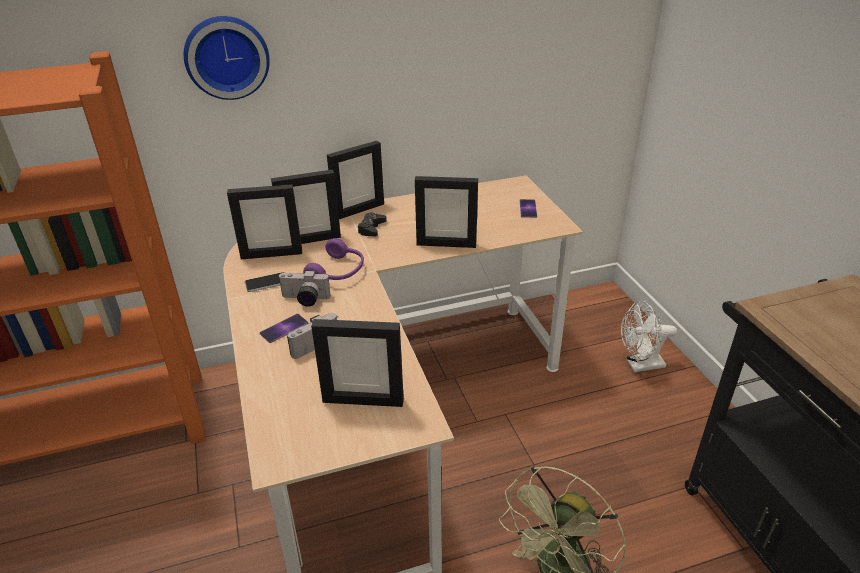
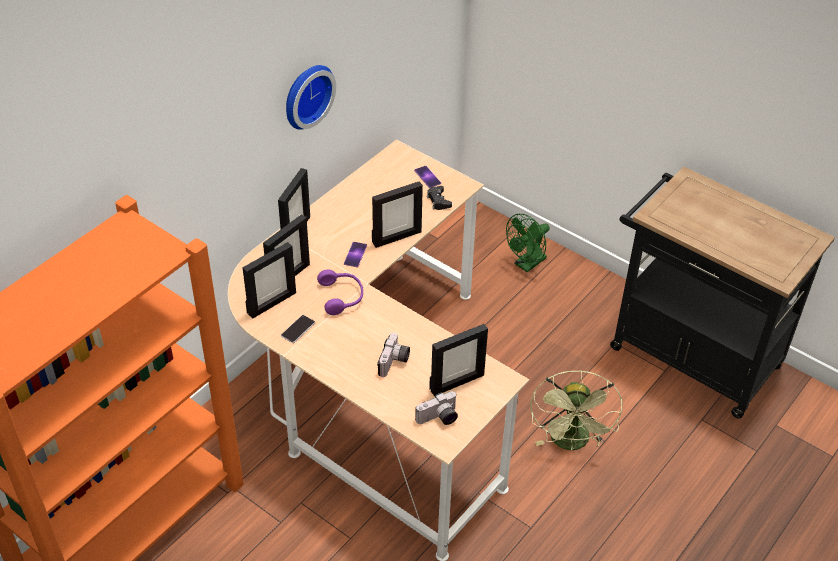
camera: 35 degrees left, 10 degrees up
(226, 56) = (195, 154): wall clock -> wall clock (305, 95)
(284, 328) = (353, 359): phone -> phone (355, 254)
(304, 300) = (342, 331): camera -> camera (439, 419)
(371, 228) = (325, 246): black game controller -> black game controller (438, 201)
(640, 365) = (527, 264): white fan -> green fan

